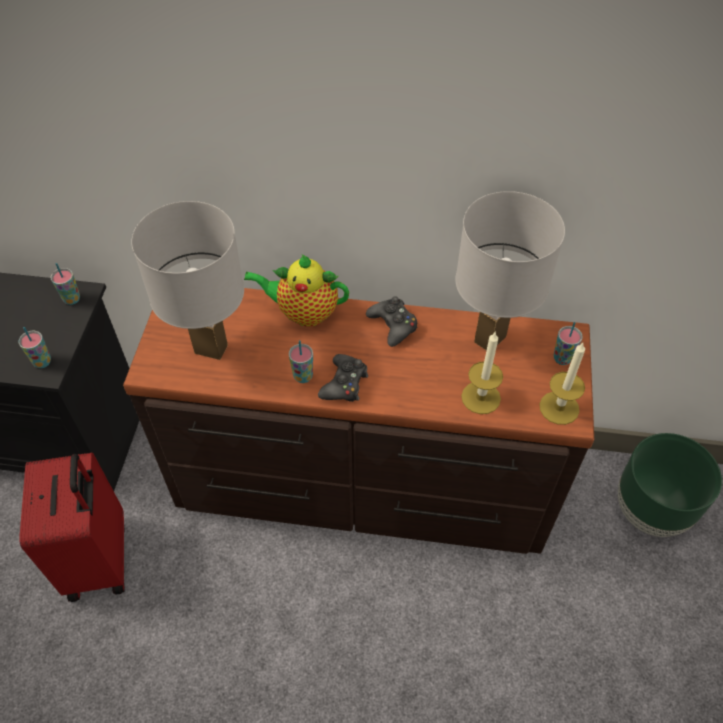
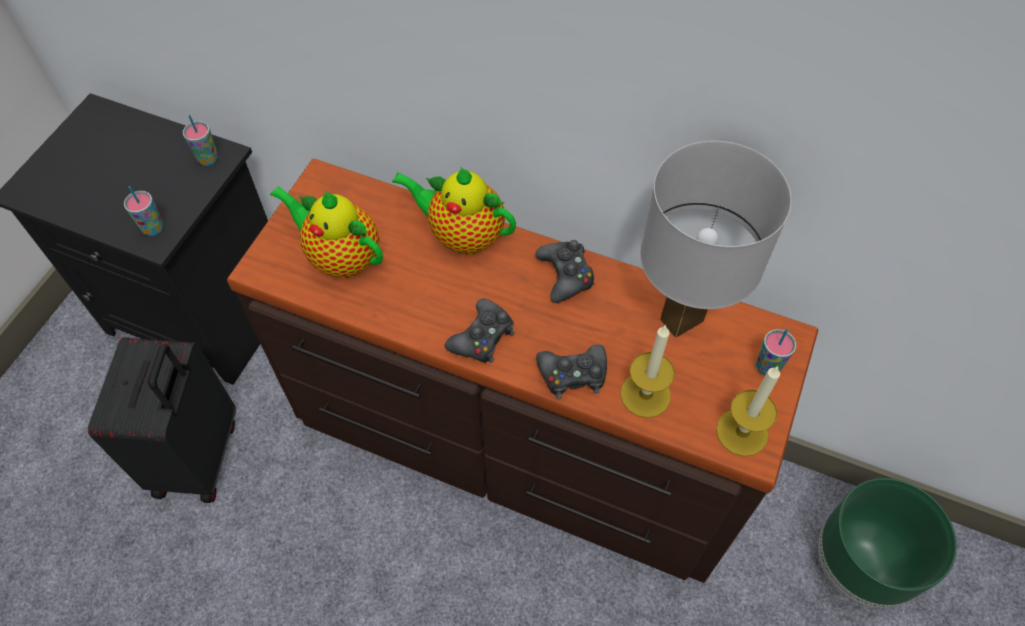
camera: 15 degrees right, 5 degrees up
(101, 559) = (200, 457): red suitcase -> black suitcase
(212, 349) = (340, 257): white table lamp -> teapot
(303, 376) = (435, 316): cup -> none
(422, 395) = (573, 374): none -> black game controller

